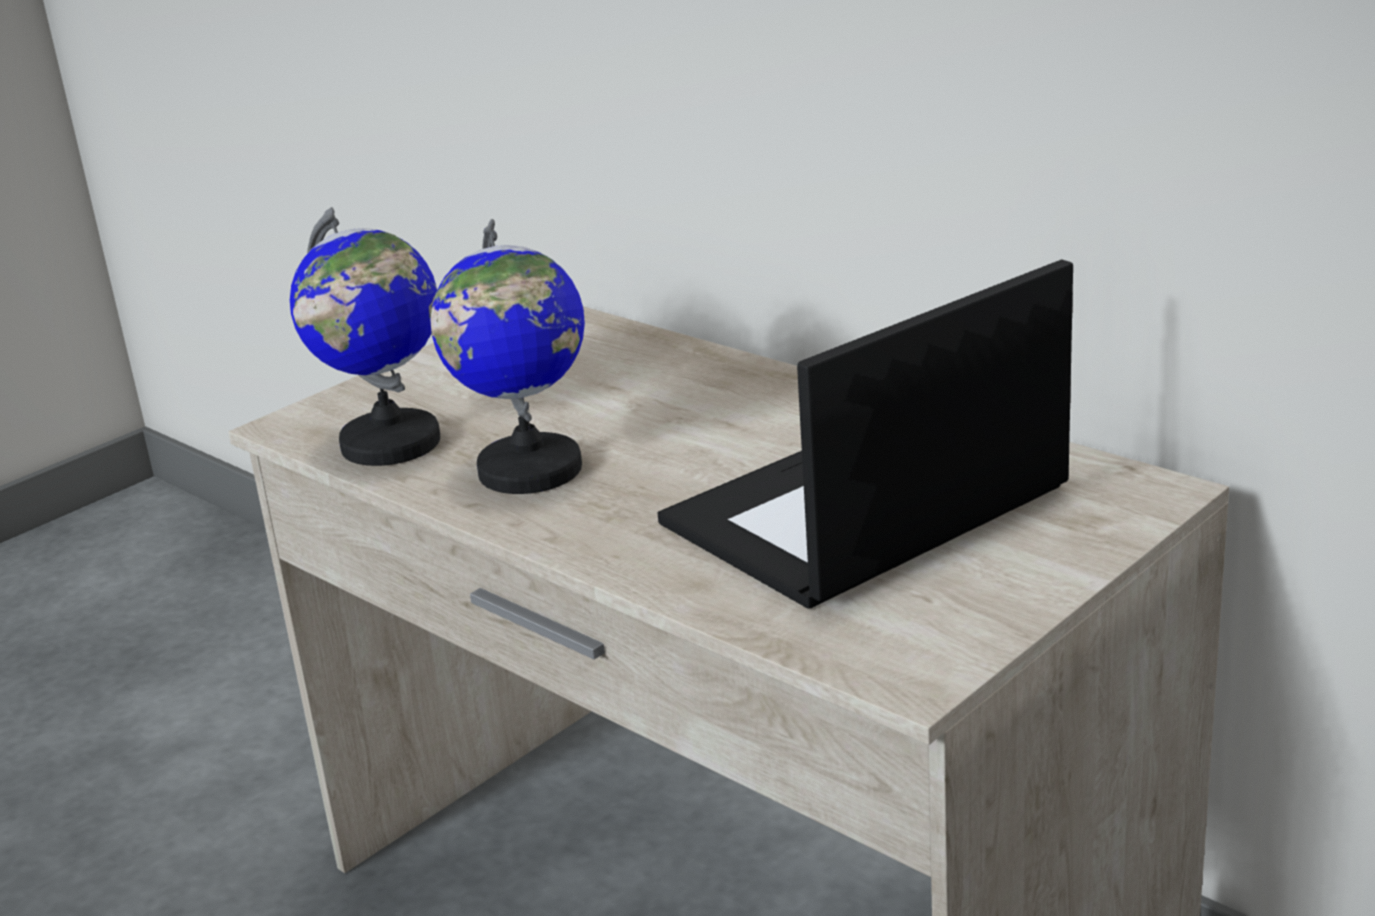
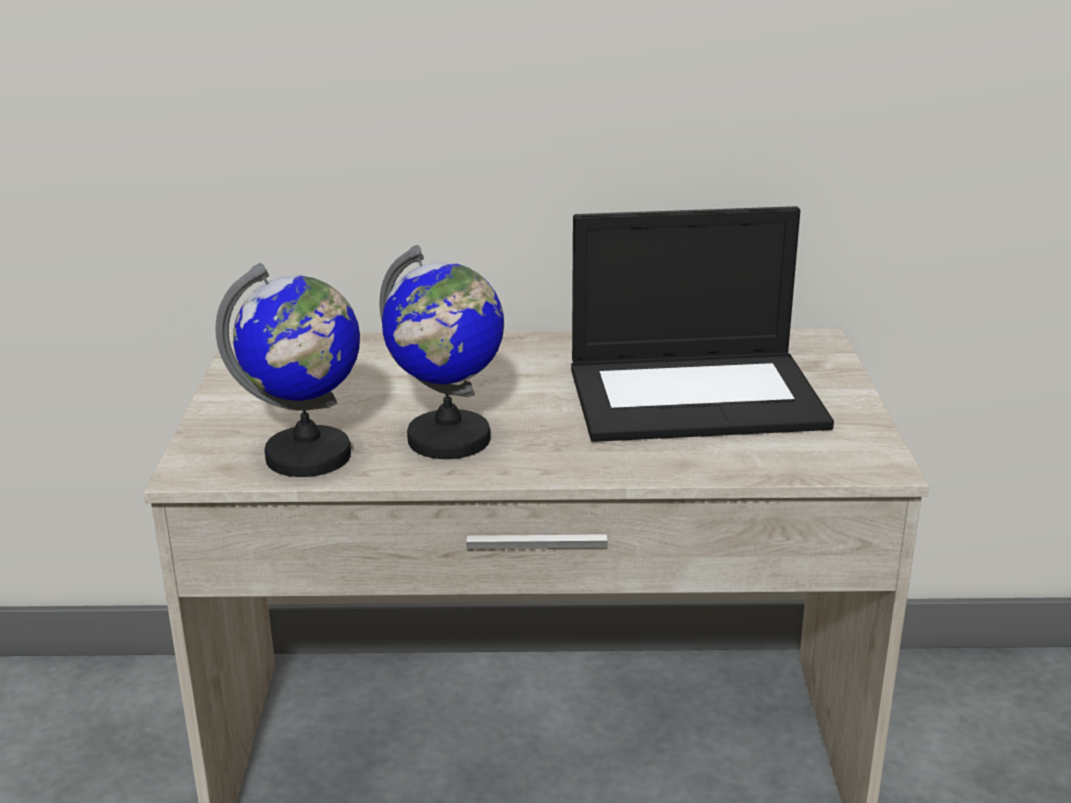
camera: 45 degrees left, 0 degrees up
(864, 511) = (697, 396): laptop -> laptop turned 105 degrees counterclockwise

